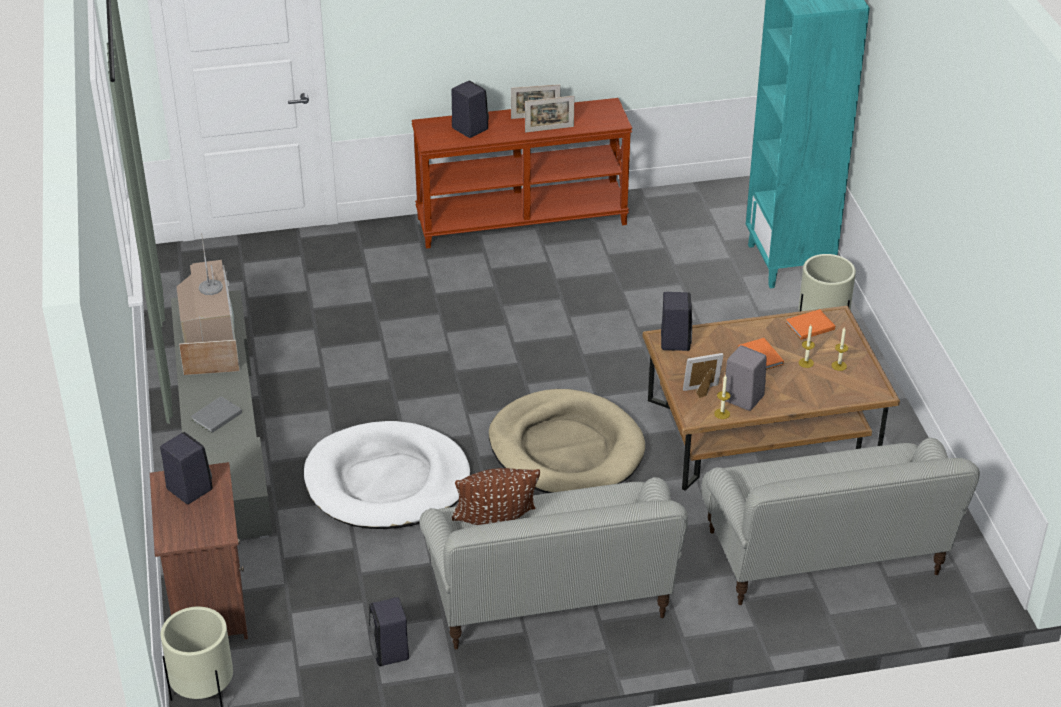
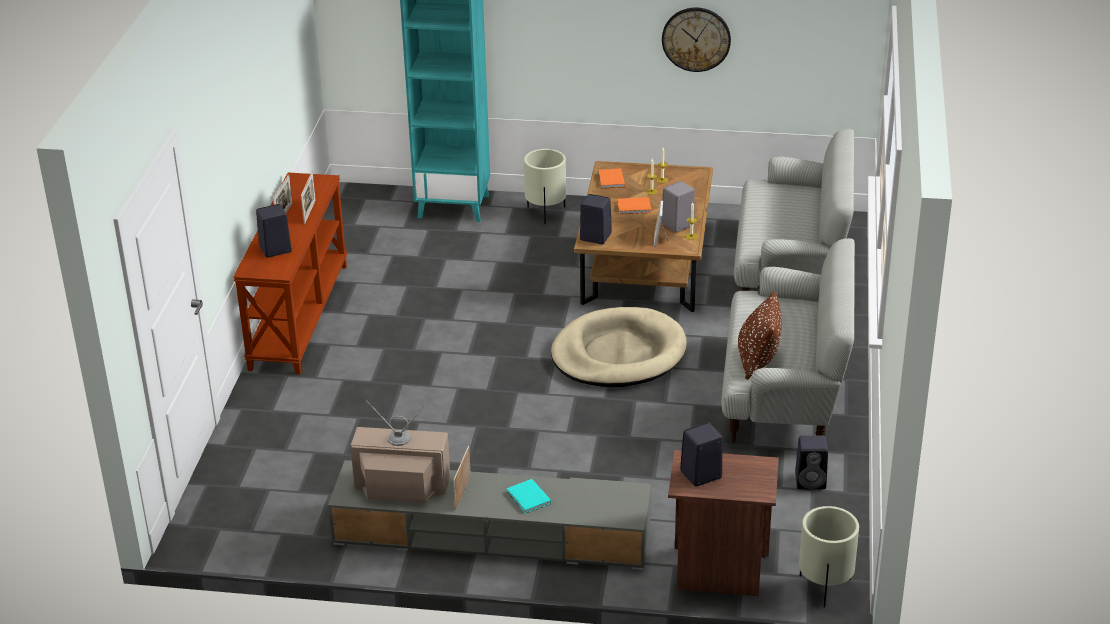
camera: 70 degrees left, 5 degrees down
(215, 416) = (528, 498): grey book -> turquoise book
(387, 482) = (611, 450): white dog bed -> none
(964, 245) = (696, 39): none -> wall clock

